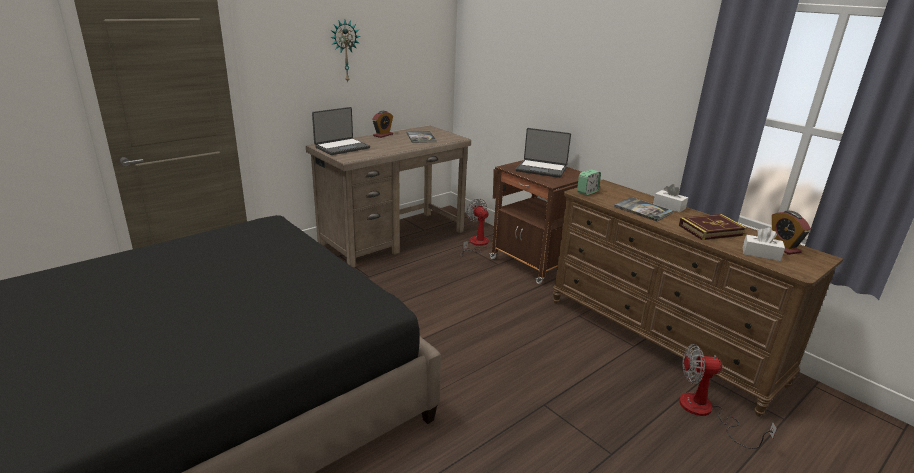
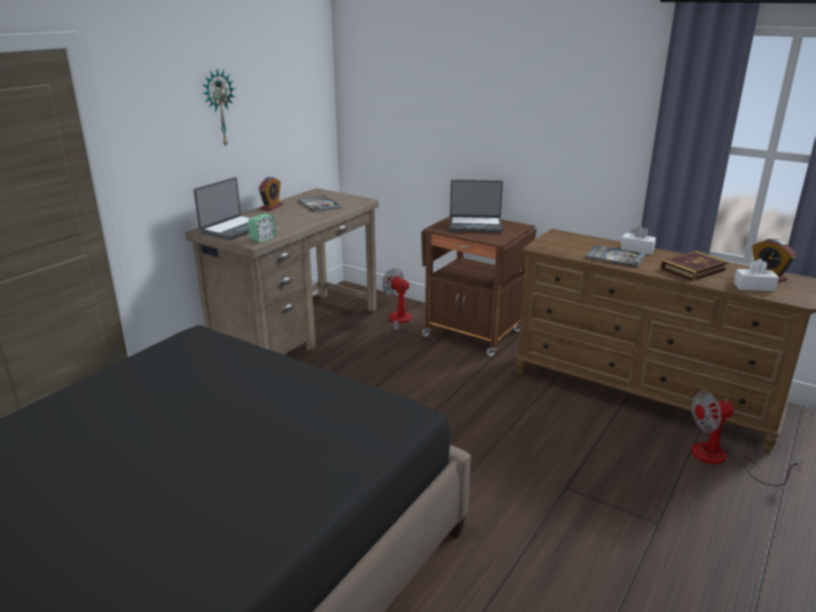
camera: 15 degrees left, 0 degrees up
(587, 192) = (547, 245): alarm clock -> alarm clock (263, 239)

